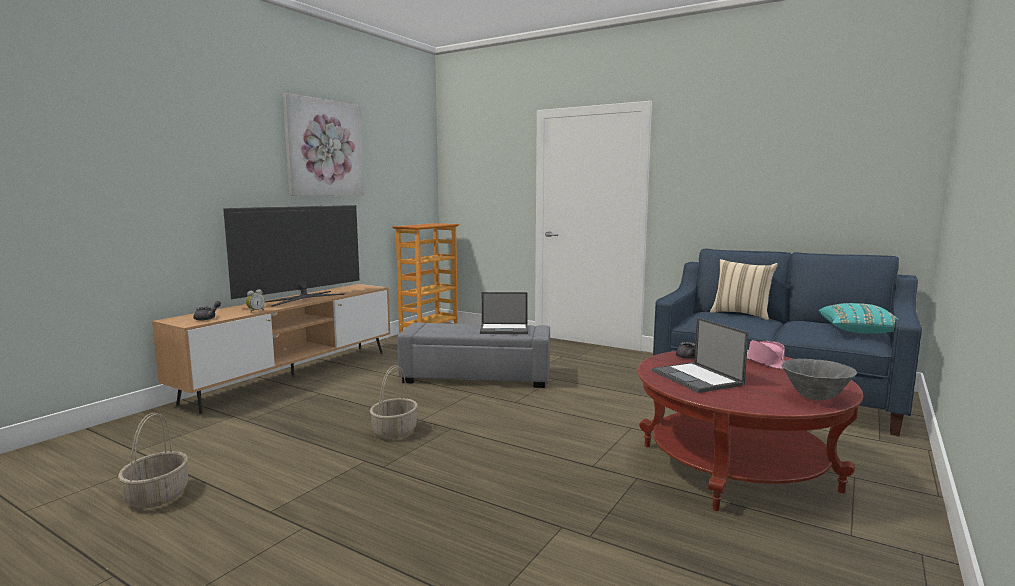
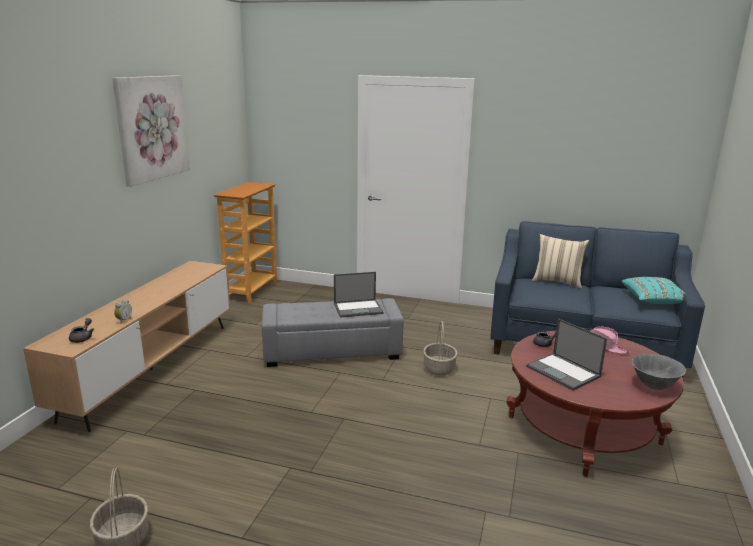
camera: 15 degrees left, 10 degrees up
(302, 298) = (154, 292): television -> none
(394, 431) = (295, 429): basket -> basket (439, 368)

